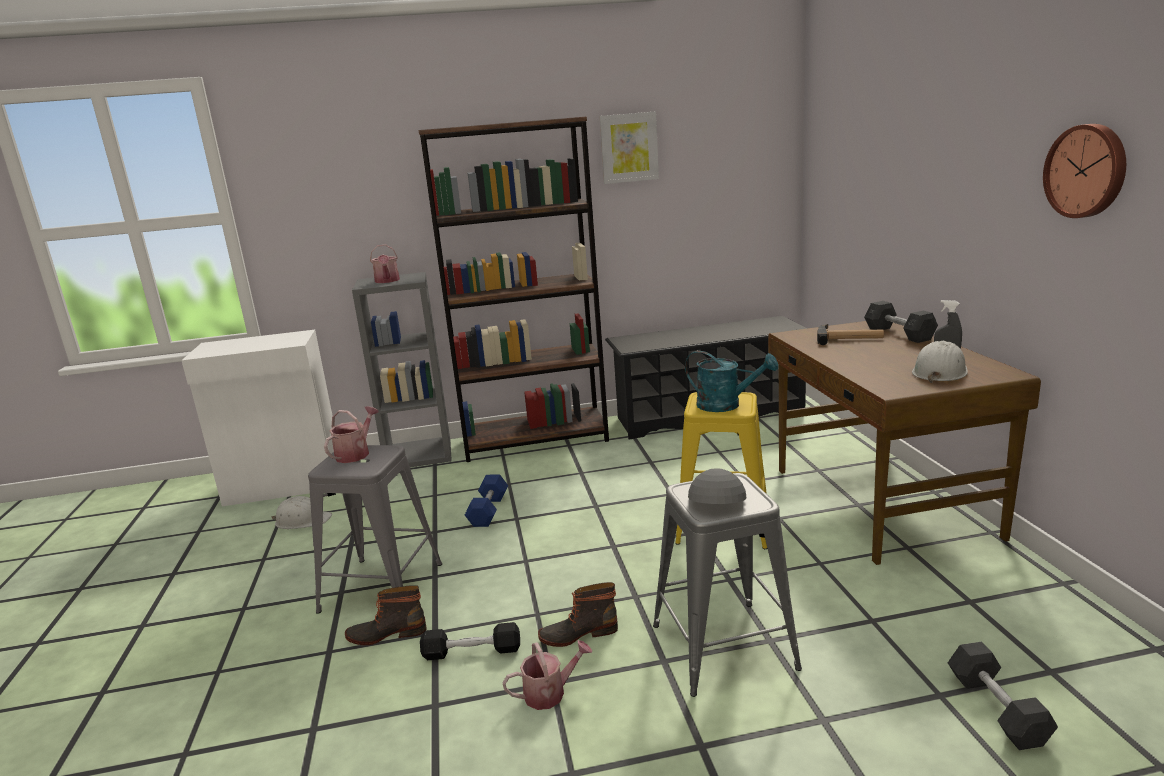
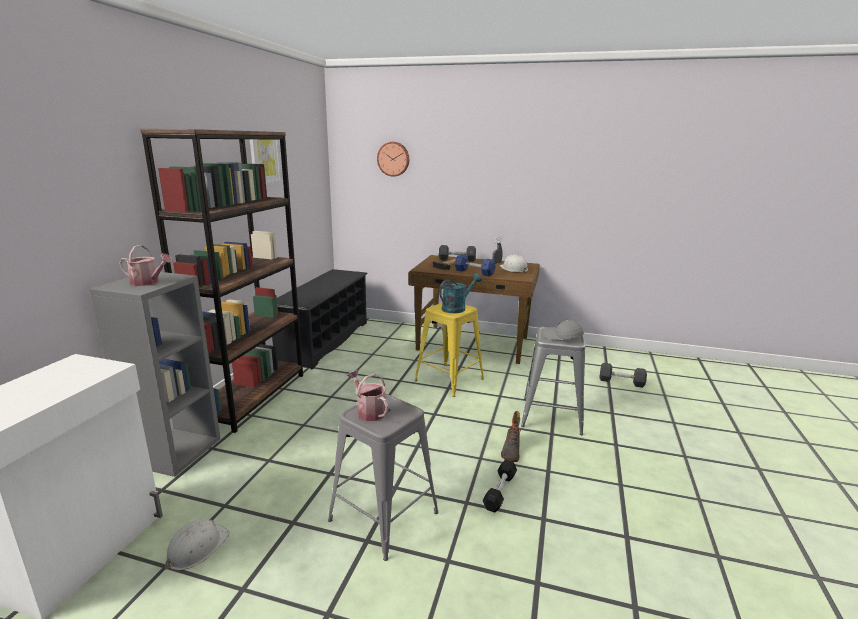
camera: 65 degrees left, 0 degrees up
(387, 633) = (449, 525): boot -> none
(488, 511) = (332, 443): blue dumbbell -> blue dumbbell (474, 272)
(550, 693) = (556, 474): watering can -> none
(1087, 171) = (554, 177): wall clock -> wall clock (393, 159)

